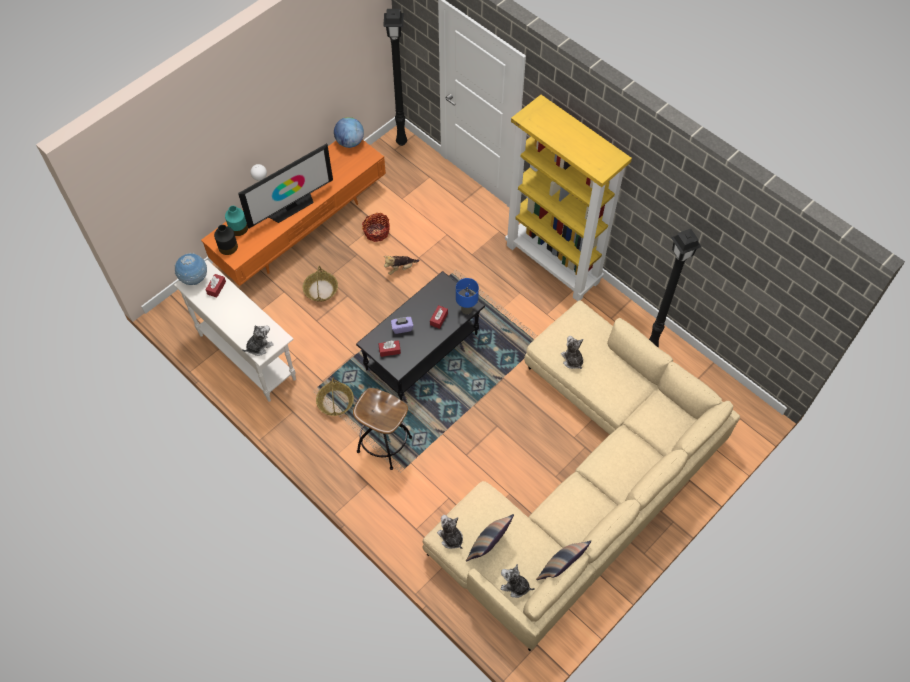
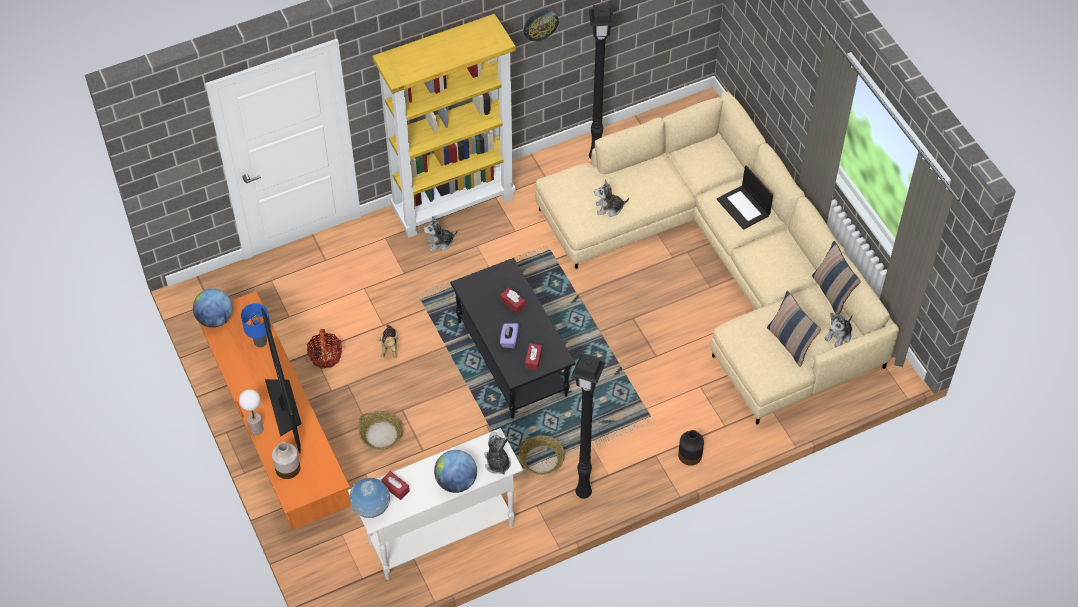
camera: 70 degrees left, 5 degrees down
(228, 247) = (311, 485): black vase -> black vase (690, 455)
(234, 324) = (456, 481): none -> globe
(238, 228) = (287, 468): turquoise vase -> beige vase
(384, 444) = (614, 427): brown stool -> none
(402, 141) = (201, 291): black floor lamp -> black floor lamp (582, 492)
(450, 537) = (770, 373): plush toy -> plush toy (440, 243)
(466, 310) = (512, 275): blue table lamp -> blue table lamp (260, 343)
(623, 465) = (744, 207): none -> laptop
(665, 208) = (540, 24): none -> wall clock

